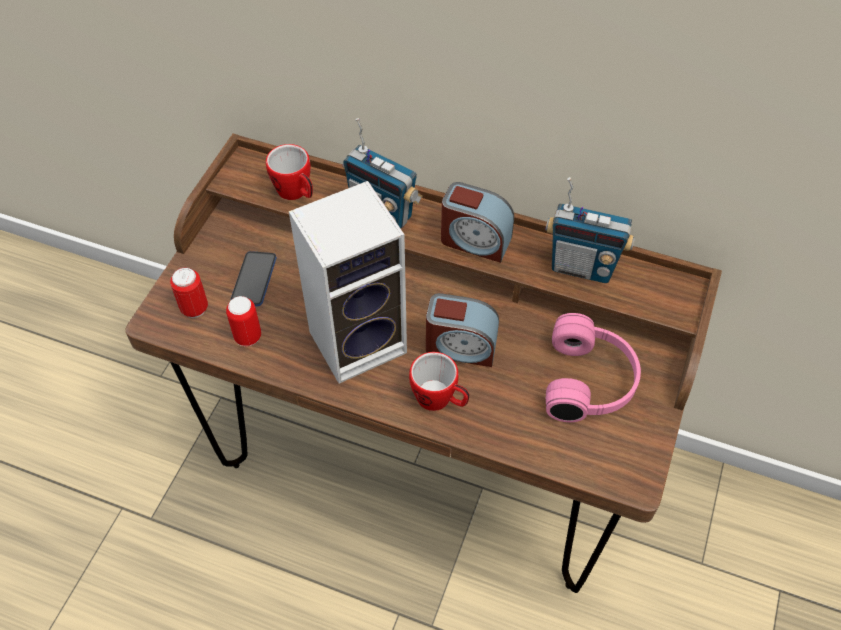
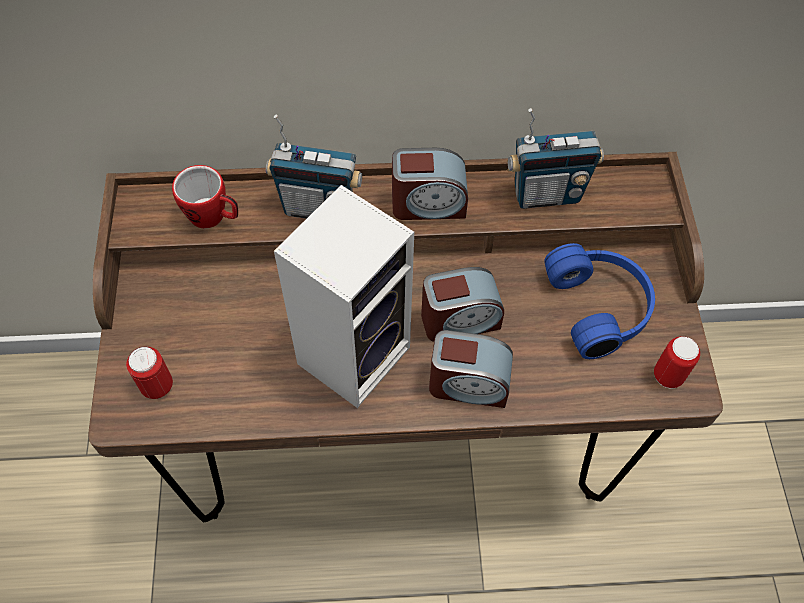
camera: 25 degrees left, 5 degrees up
(248, 336) = (233, 395): can -> can (668, 375)
(254, 280) = (207, 329): phone -> none
(440, 400) = (468, 384): mug -> alarm clock
(590, 381) = (600, 306): pink headphones -> blue headphones

